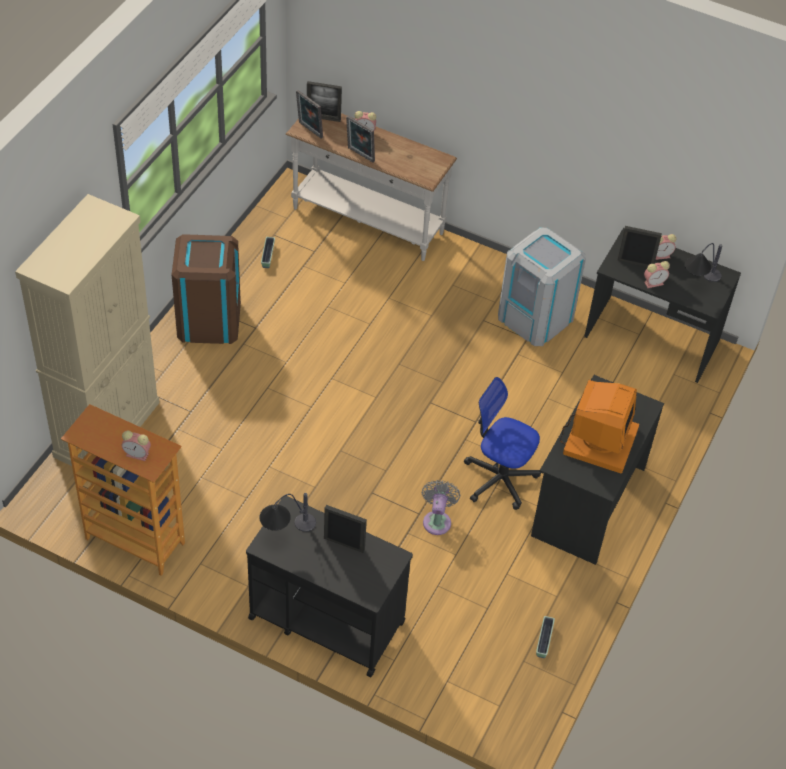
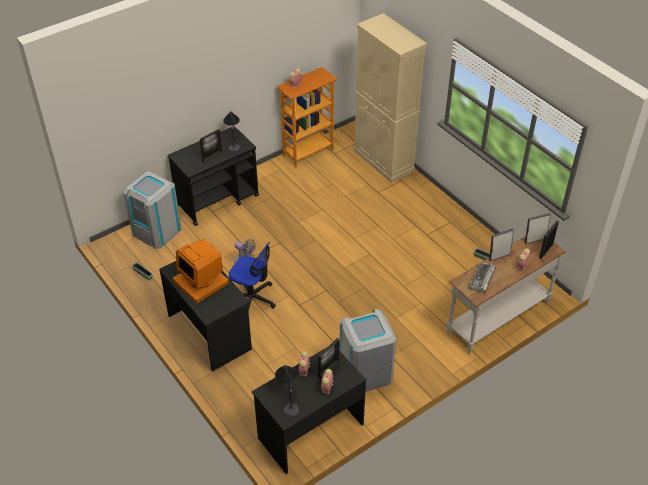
camera: 120 degrees right, 5 degrees down
(209, 320) = (442, 217): brown trash can -> none
(411, 161) = (481, 279): none -> keyboard
(446, 671) = (157, 231): none -> grey trash can
(499, 478) = (252, 299): office chair -> office chair turned 60 degrees clockwise

